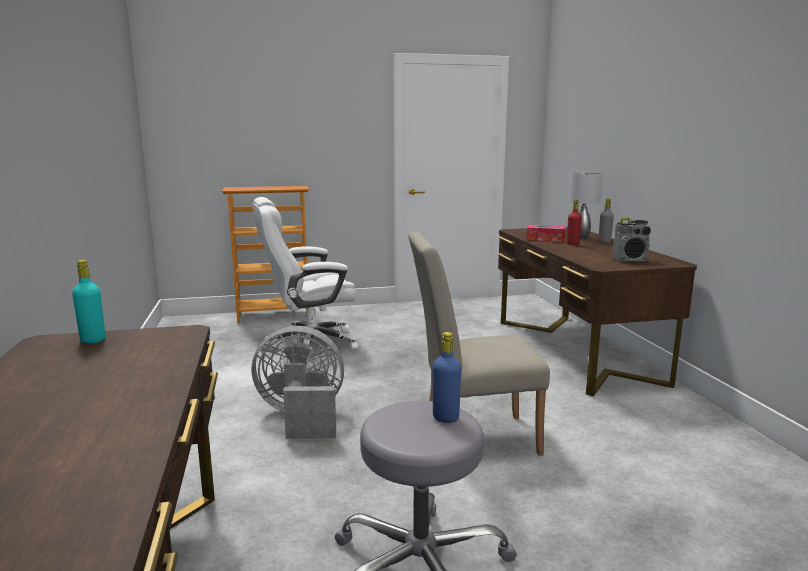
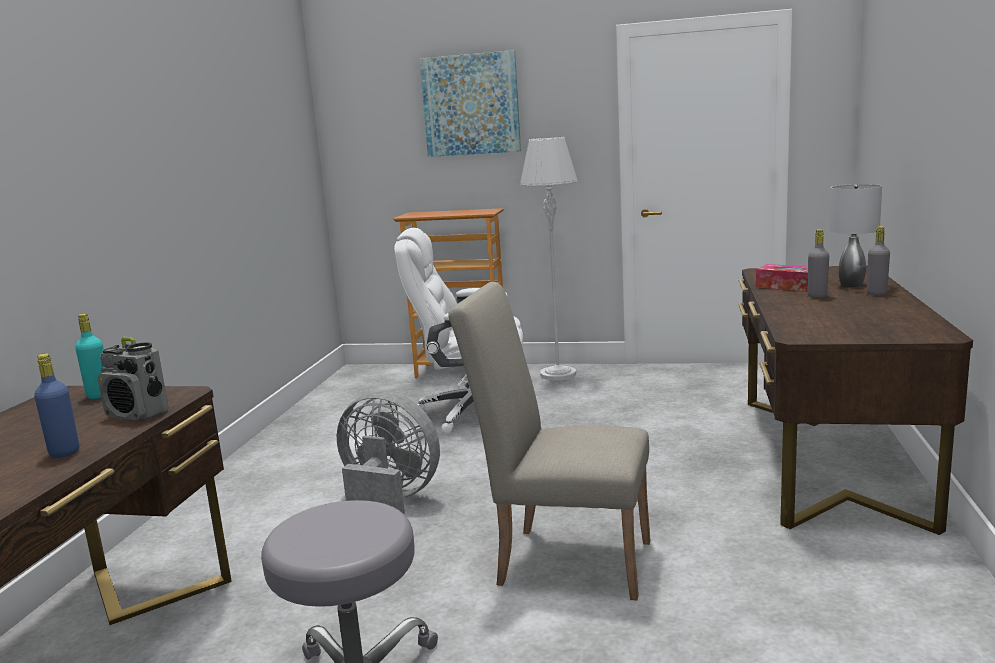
camera: 25 degrees right, 0 degrees up
(281, 102) = (471, 105): none -> picture
(352, 313) = (558, 374): none -> grey floor lamp
(445, 417) = (371, 527): blue bottle -> blue bottle (64, 452)
(572, 244) = (817, 296): red bottle -> grey bottle
(630, 260) = (866, 327): radio -> radio (138, 414)

